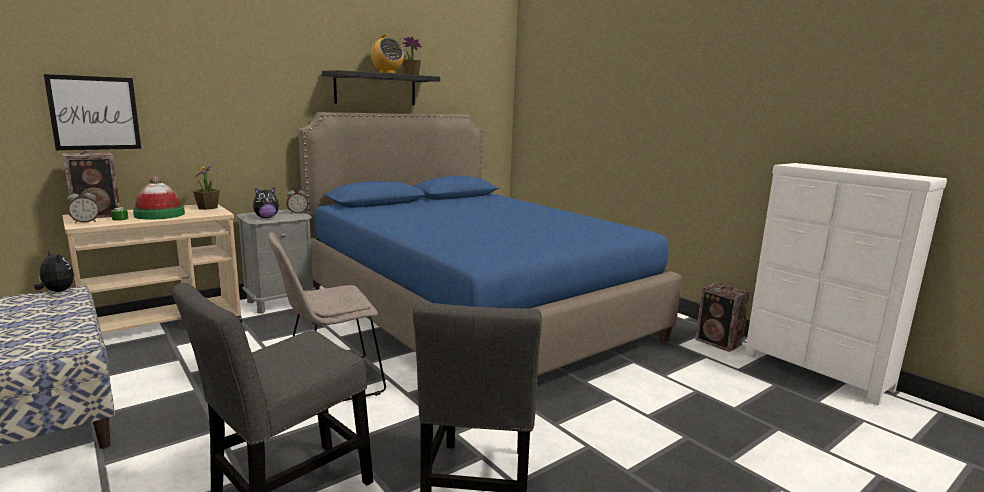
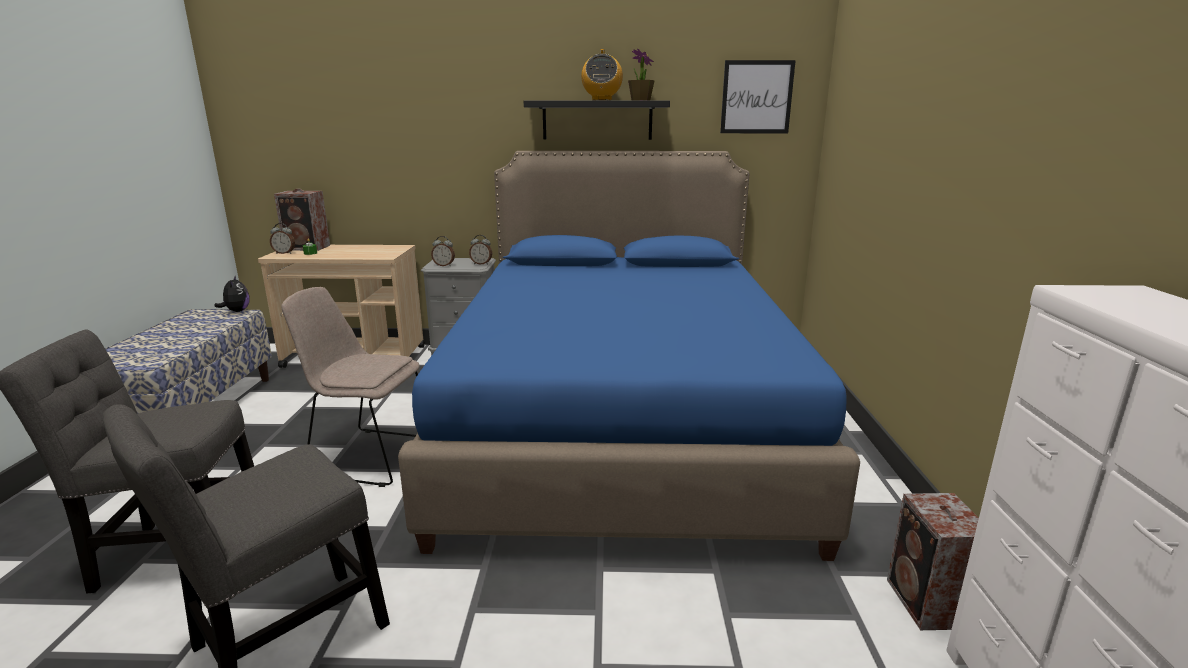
camera: 40 degrees right, 5 degrees up
(94, 113) = (315, 154): picture -> picture (756, 97)
(159, 214) = (344, 252): hat -> none
(207, 208) = (393, 249): potted plant -> none
(266, 217) = (444, 265): plush toy -> alarm clock

